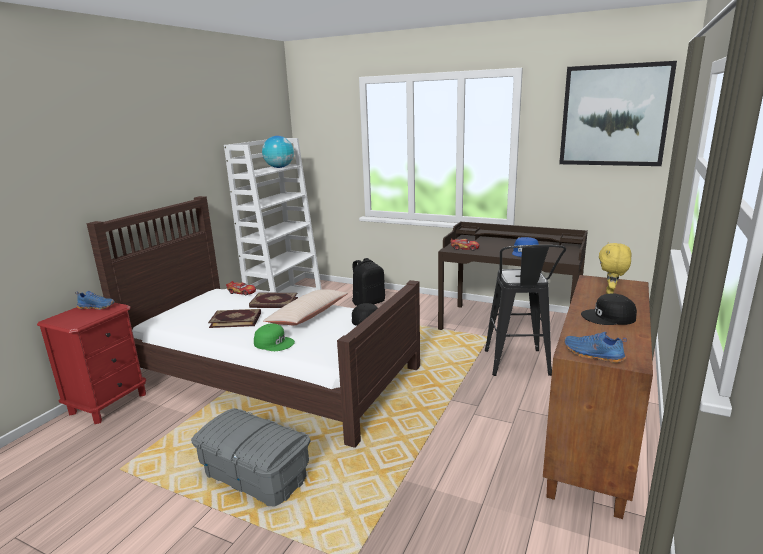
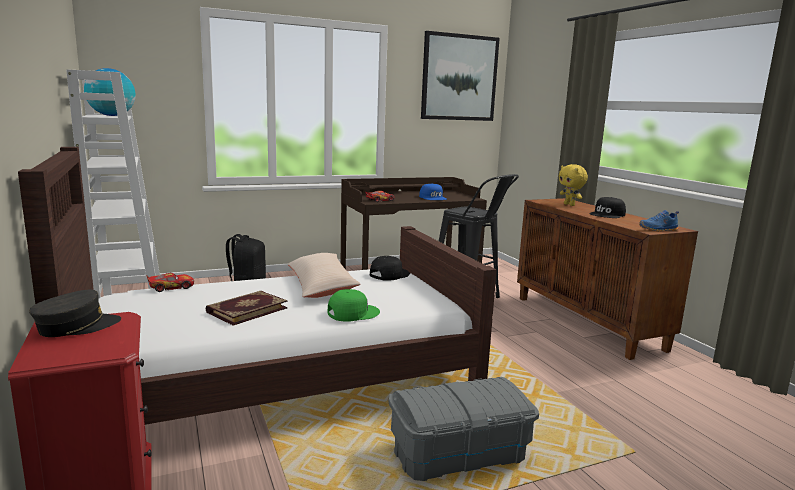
camera: 50 degrees left, 5 degrees down
(97, 307) = (77, 326): blue shoe -> grey cap
(274, 303) = (248, 286): book -> none

